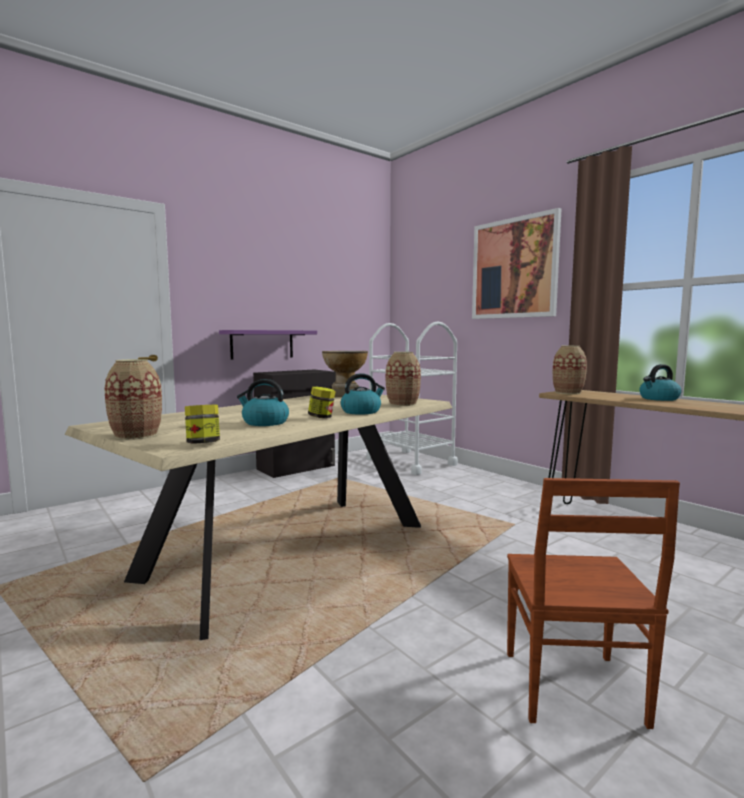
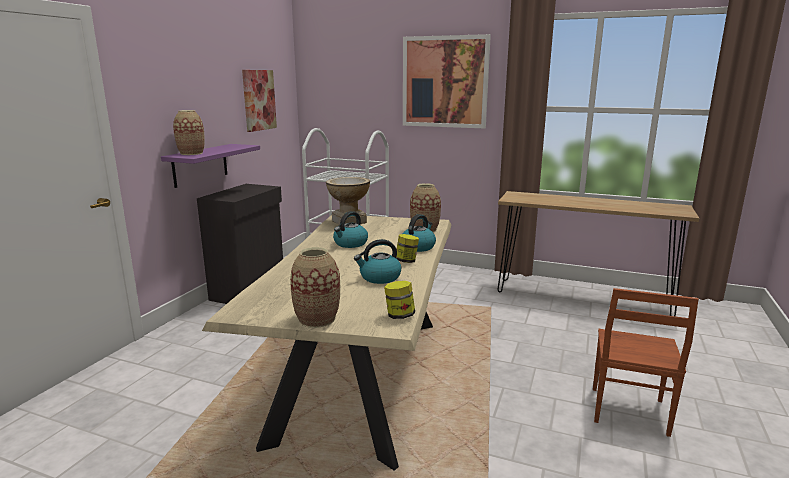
camera: 30 degrees left, 10 degrees up
(339, 296) = (259, 100): none -> picture
(567, 392) = (515, 198): vase -> vase (191, 153)
(571, 689) = (627, 412): brown chair -> brown chair turned 45 degrees clockwise
(659, 399) = (580, 199): kettle -> kettle (350, 244)

